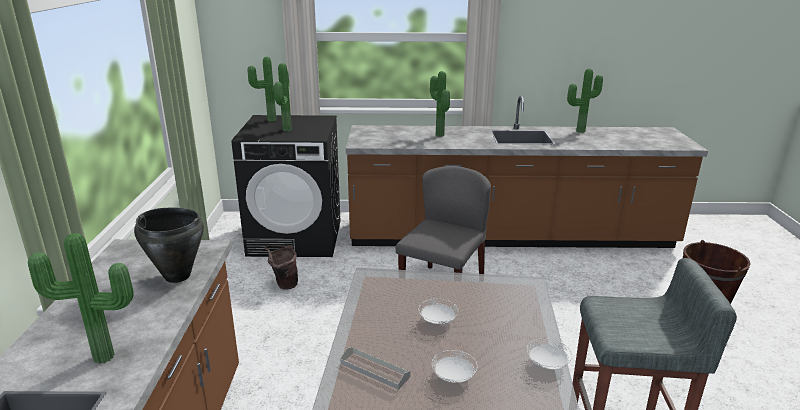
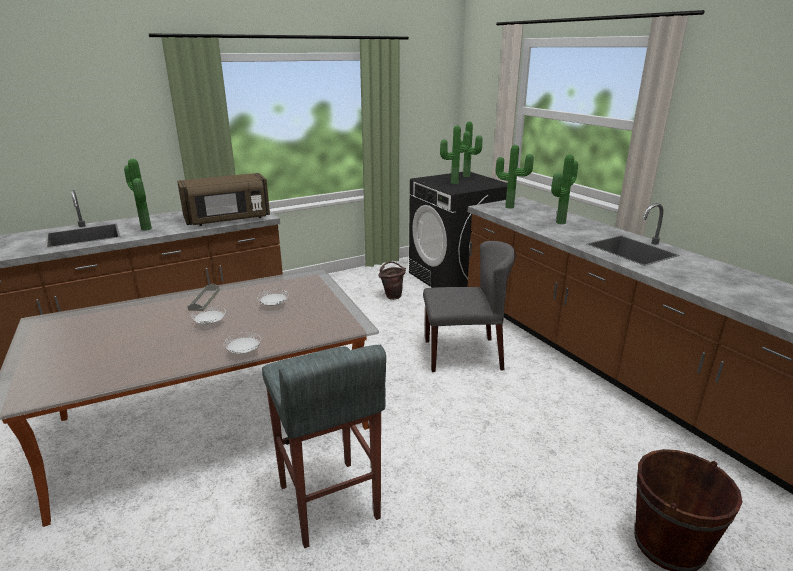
camera: 60 degrees right, 0 degrees up
(177, 276) = (228, 220): black cooking pot -> brown microwave
(579, 130) = (723, 270): potted plant -> potted plant (510, 207)

